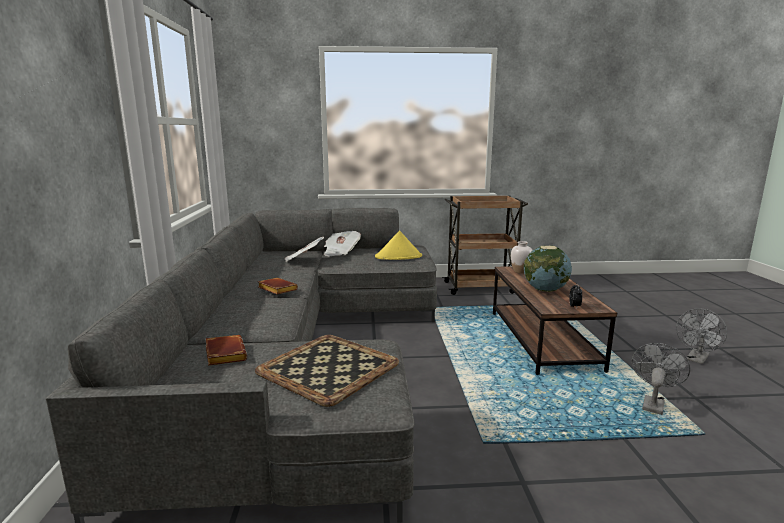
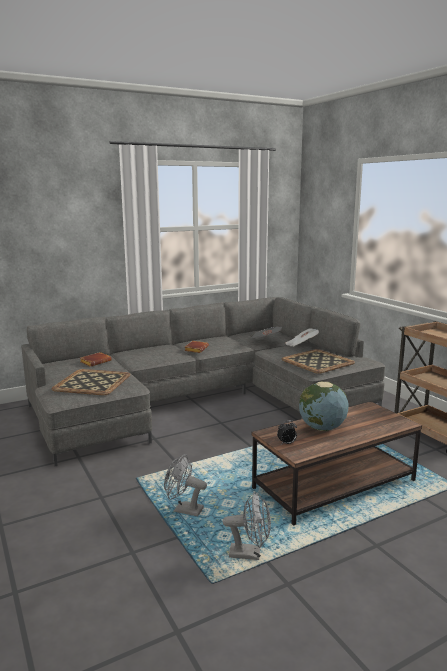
camera: 65 degrees right, 0 degrees up
(398, 257) = (318, 361): yellow hat -> tray
(520, 271) = (370, 413): white vase -> none
(696, 359) = (400, 594): grey fan -> grey fan (184, 510)

